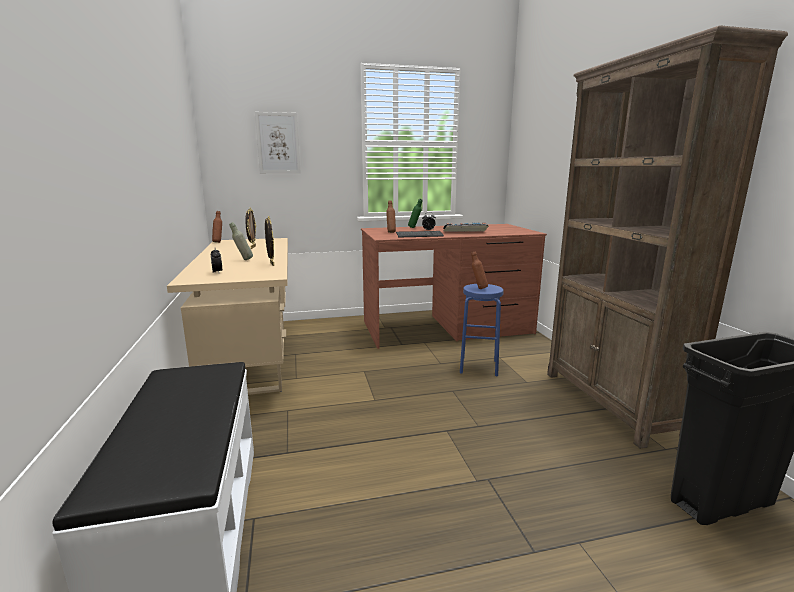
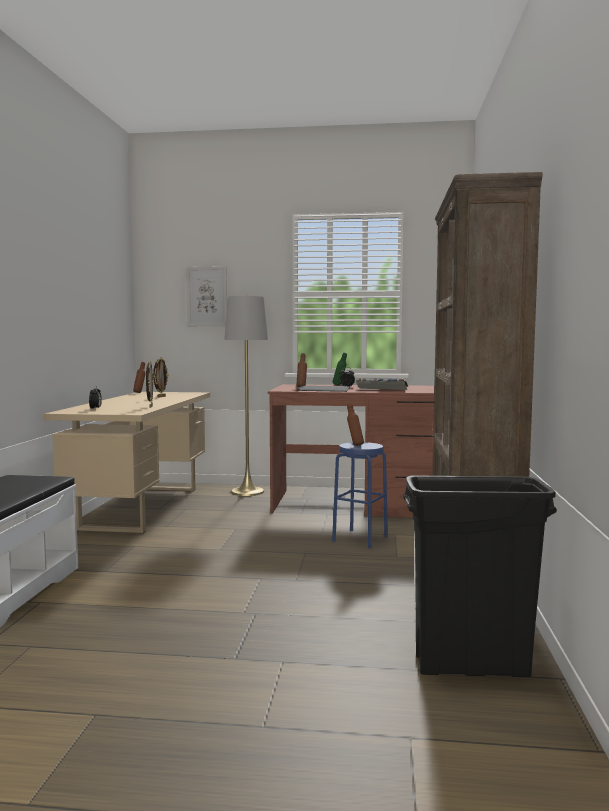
camera: 20 degrees right, 10 degrees down
(243, 260) = (133, 403): grey bottle -> none
(333, 326) = (247, 492): none -> grey floor lamp

